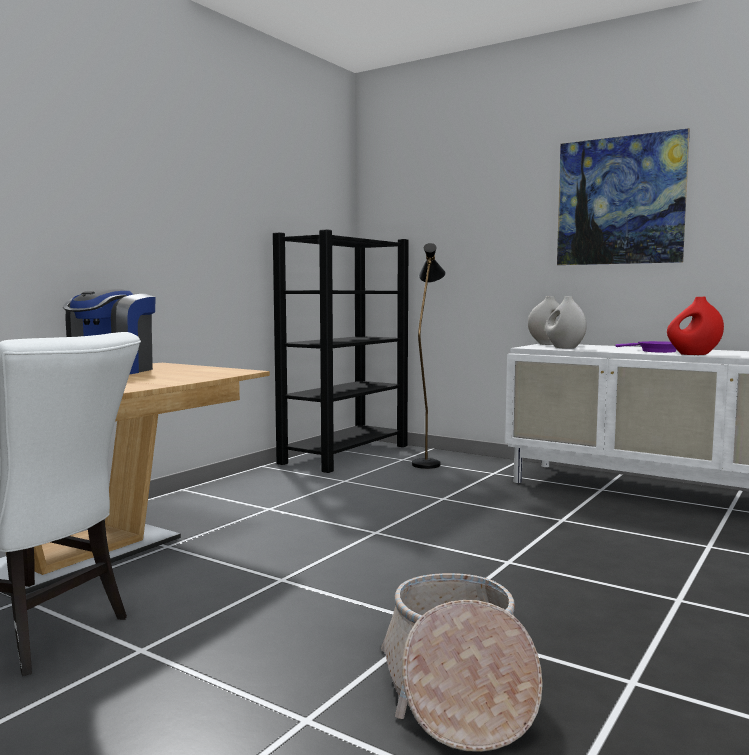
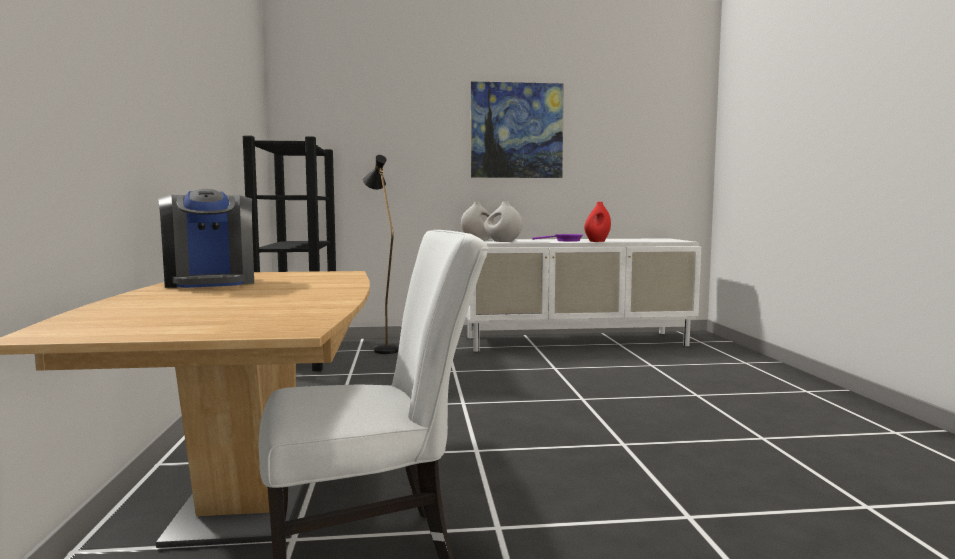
camera: 40 degrees left, 0 degrees up
(457, 692) = (715, 472): basket -> none

